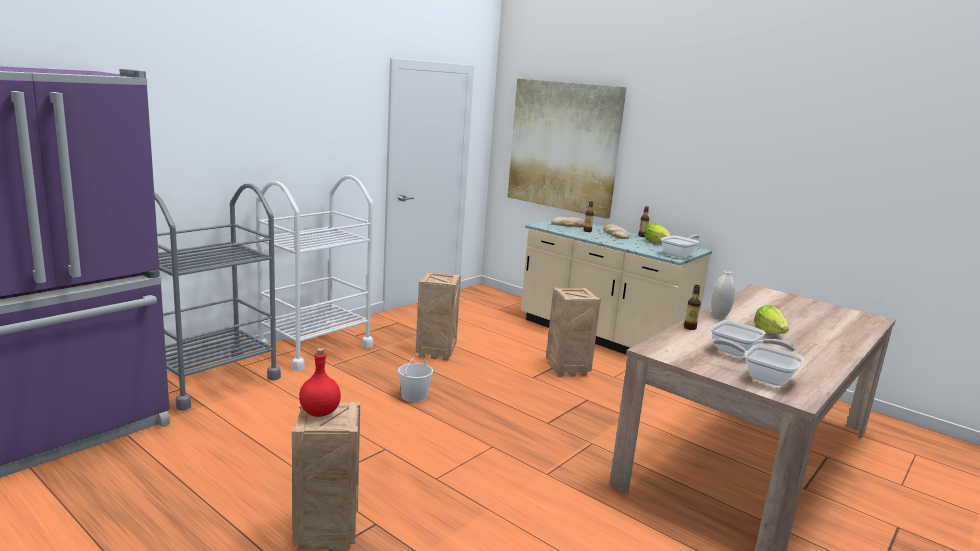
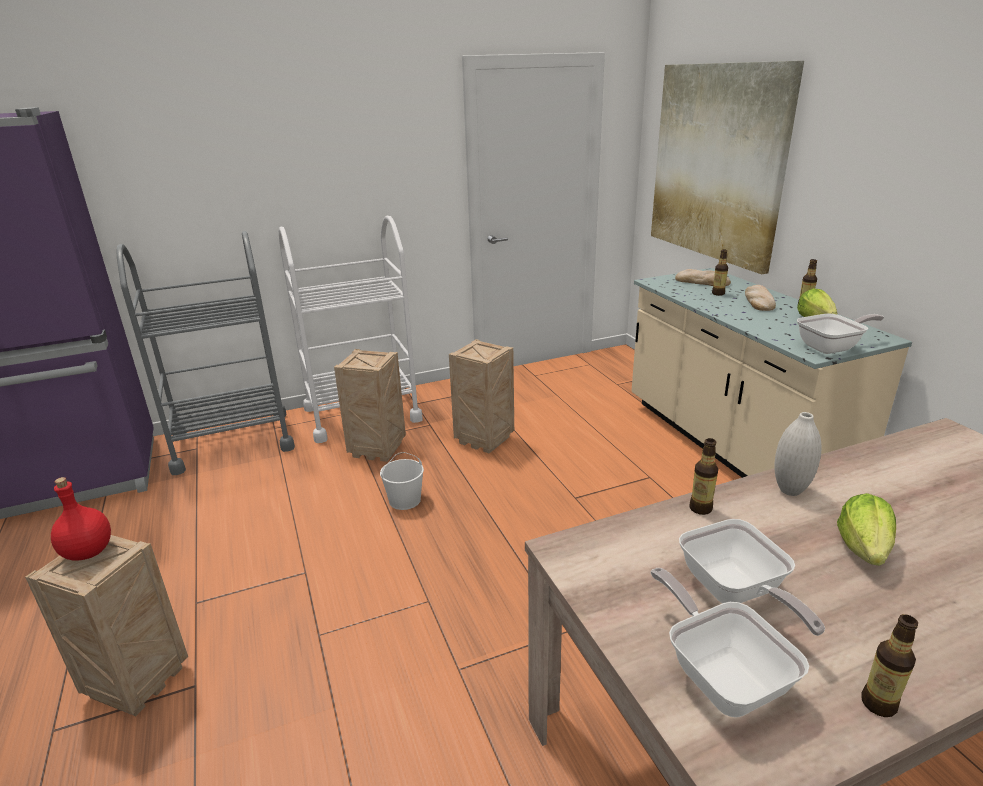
camera: 30 degrees right, 10 degrees up
(568, 369) = (636, 492): crate -> crate (379, 449)
(821, 375) = (878, 704): none -> bottle

